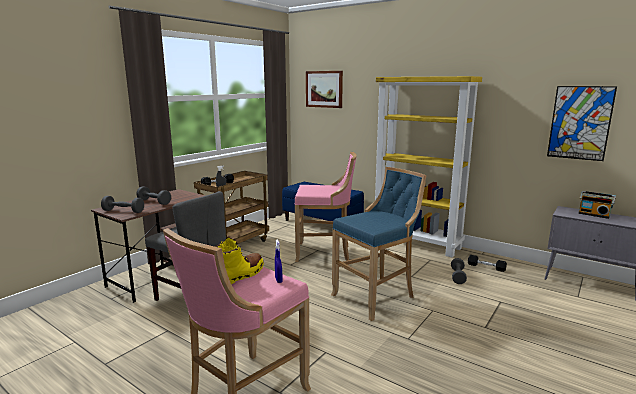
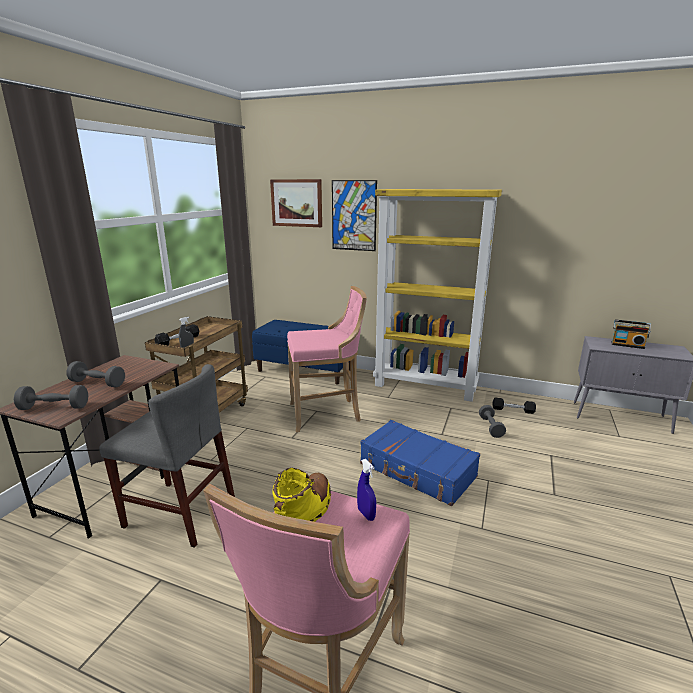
camera: 15 degrees left, 5 degrees up
(376, 297) = (417, 471): blue stool -> blue suitcase
(580, 123) = (611, 244): picture -> picture (354, 216)

